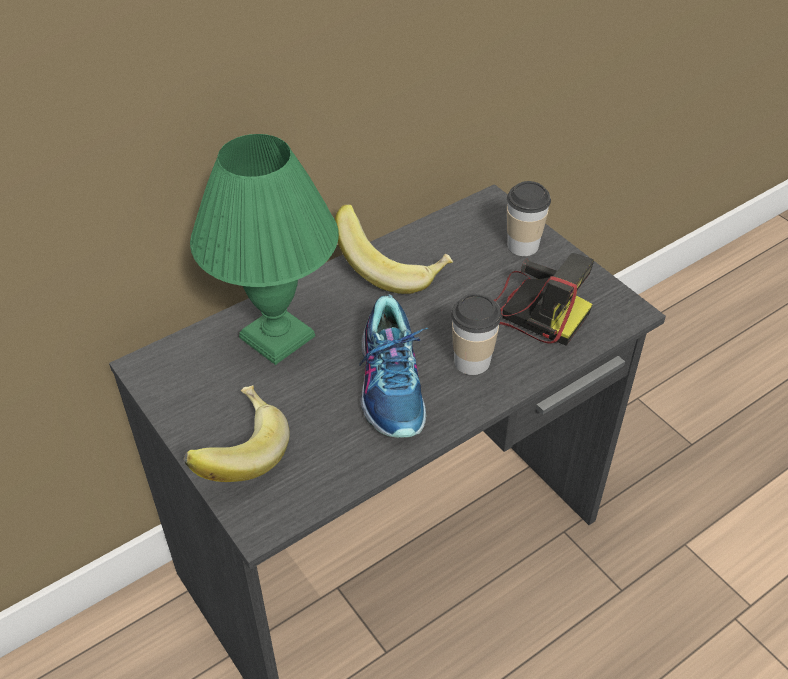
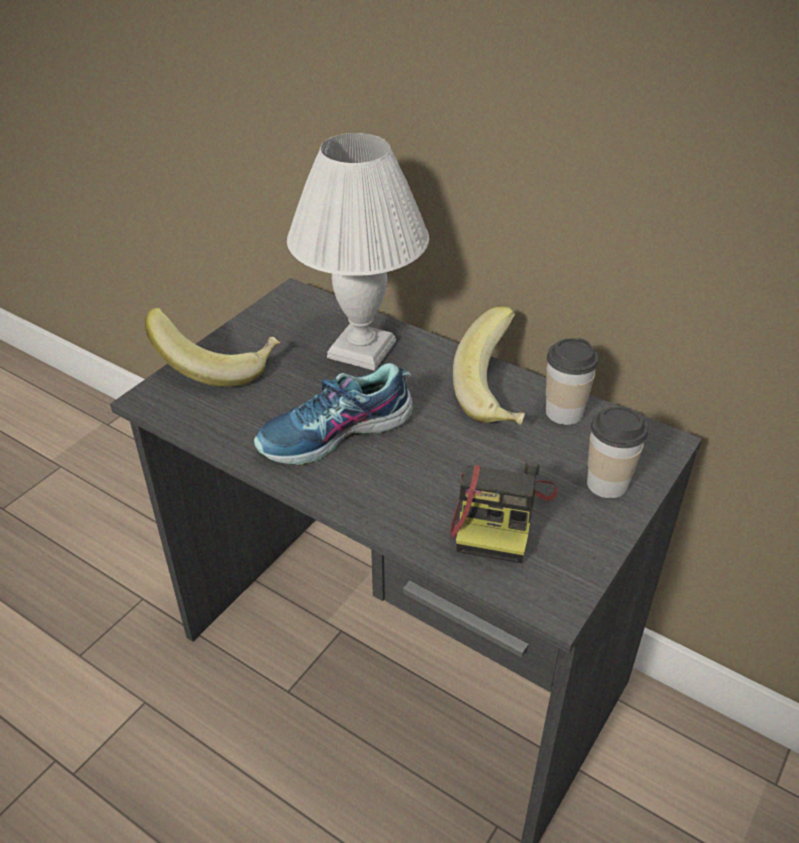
camera: 70 degrees right, 5 degrees down
(276, 338) = (359, 349): green table lamp -> white table lamp
(472, 361) = (394, 482): cup -> cup (564, 412)

